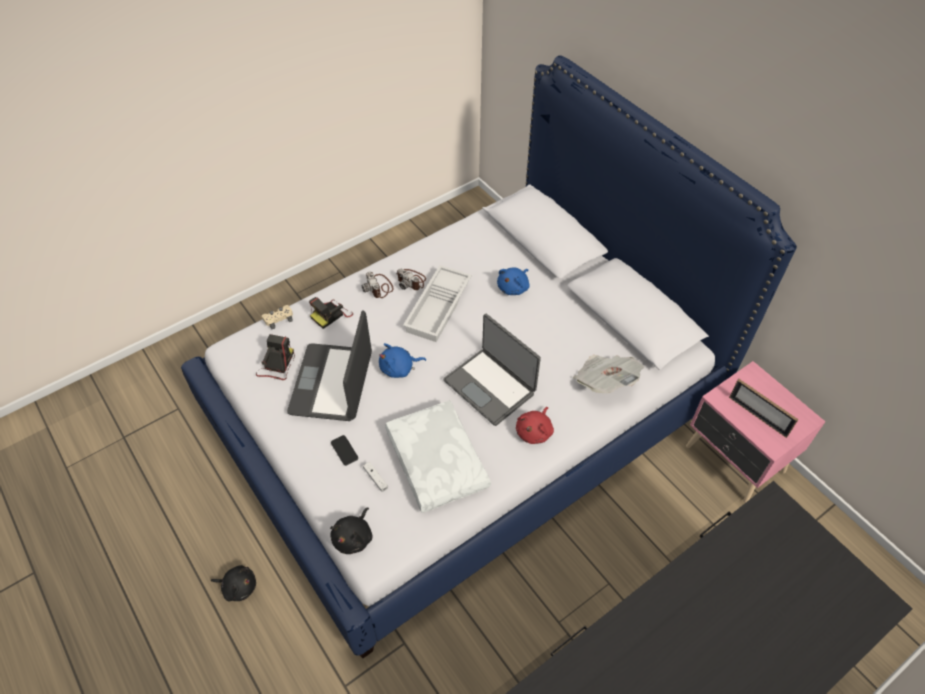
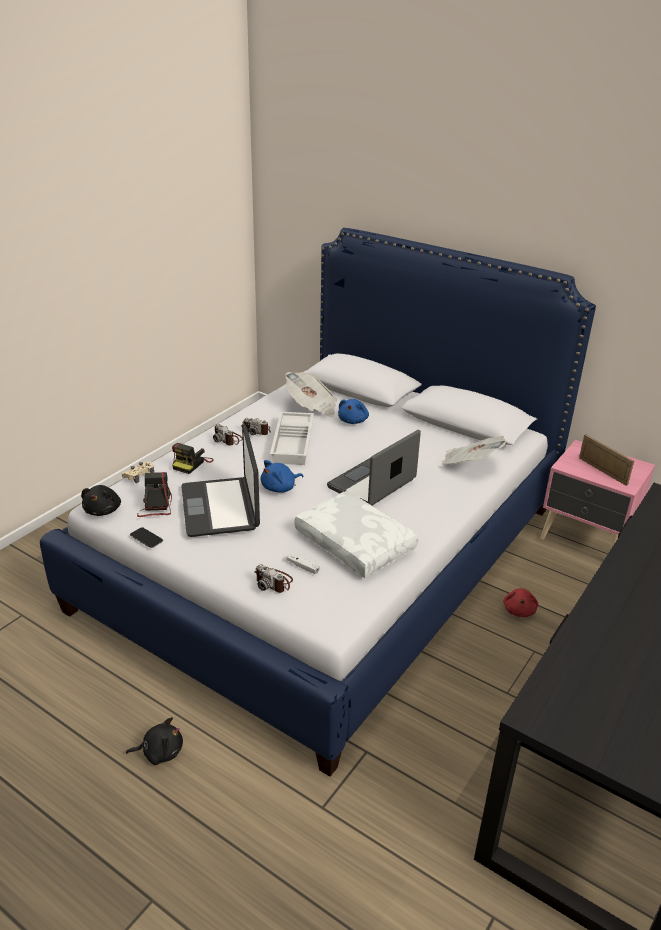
camera: 20 degrees left, 20 degrees down
(342, 490) = (274, 582): none -> camera
(344, 451) = (259, 553): phone -> phone (146, 538)
(354, 537) = (306, 614): black plush toy -> black plush toy (103, 510)
(480, 258) = (311, 407): none -> newspaper
(490, 386) = (373, 484): laptop -> laptop turned 105 degrees clockwise
(535, 431) = (431, 506): red plush toy -> red plush toy (519, 610)
(757, 416) = (602, 471): picture frame -> picture frame turned 150 degrees counterclockwise

